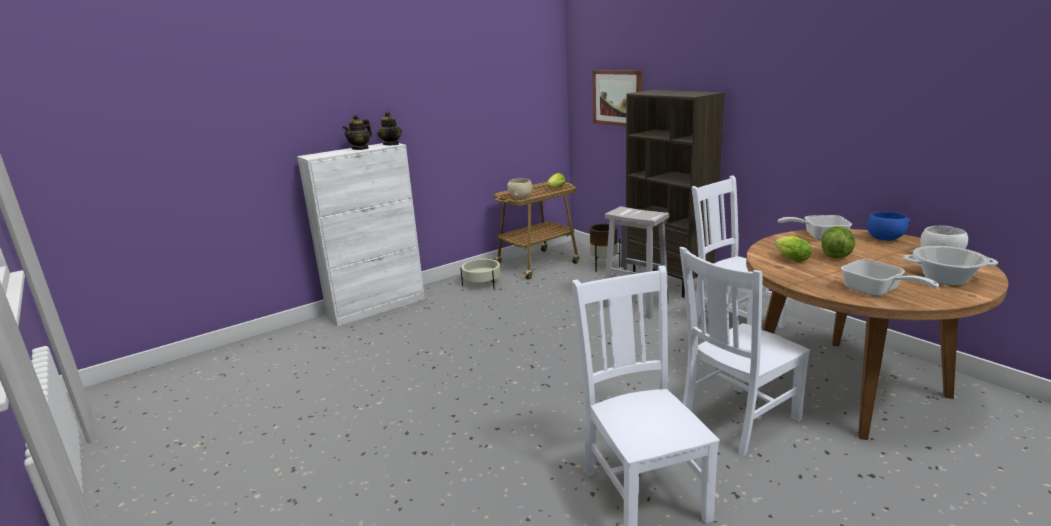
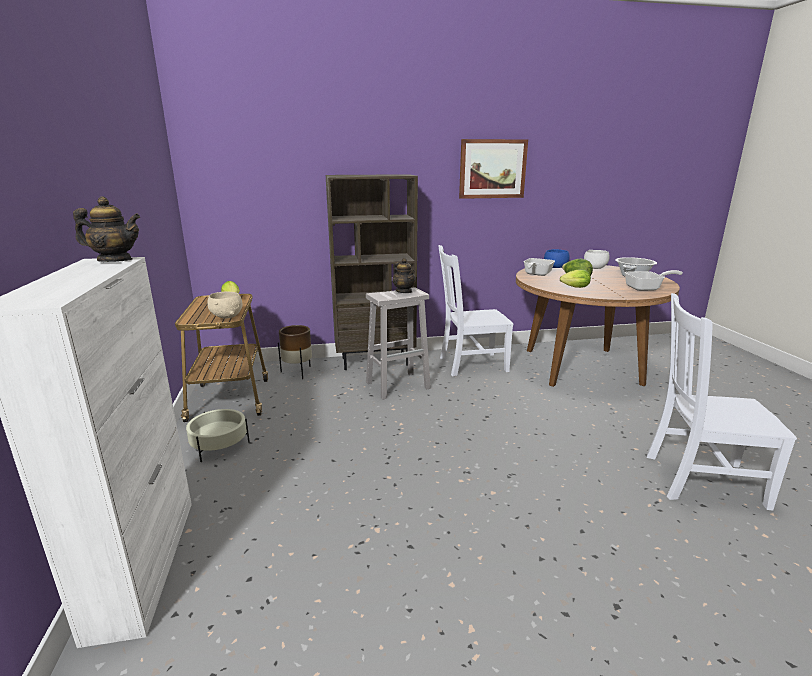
camera: 65 degrees left, 0 degrees up
(360, 148) = (80, 273): teapot -> teapot (404, 291)
(617, 98) = (269, 186): picture -> picture (492, 169)
(737, 421) = (611, 412): white chair -> none

